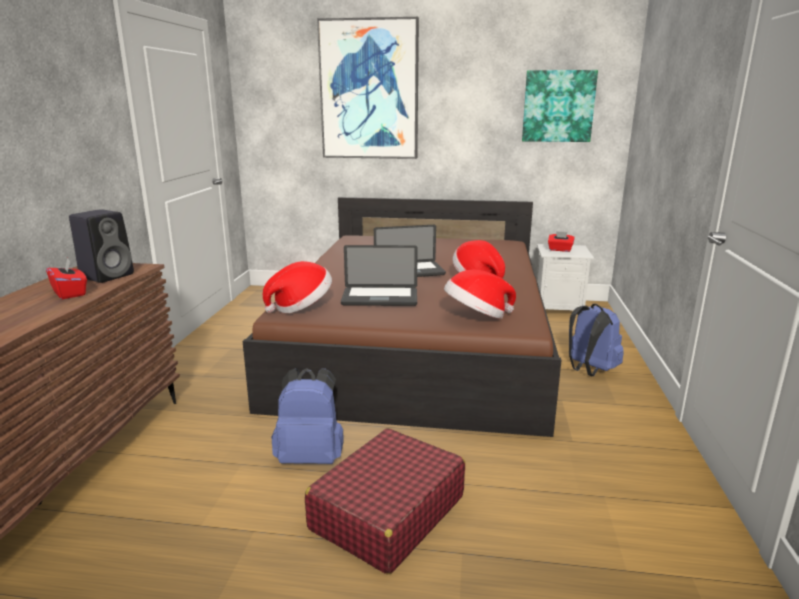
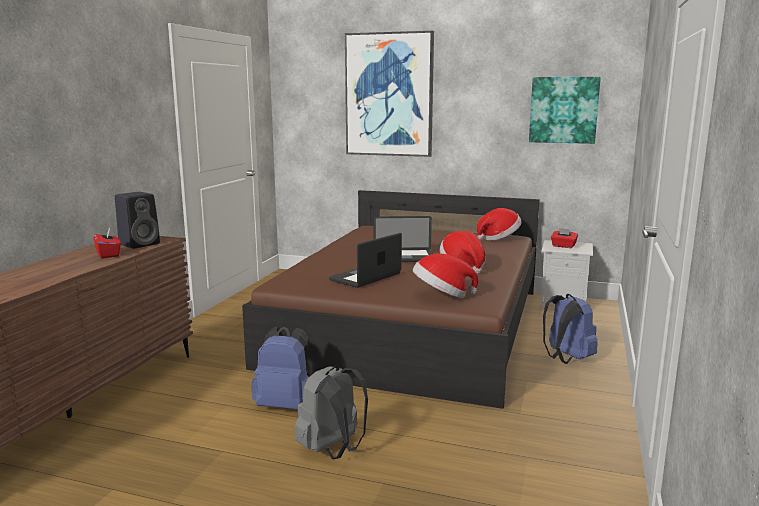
camera: 10 degrees right, 5 degrees down
(301, 307) = (295, 280): hat -> hat (498, 238)
(380, 298) = (365, 277): laptop -> laptop turned 120 degrees clockwise
(387, 513) = (333, 449): red suitcase -> grey backpack

